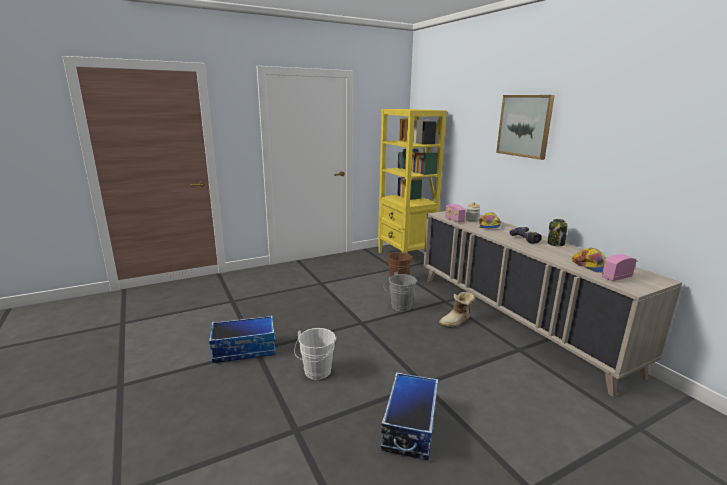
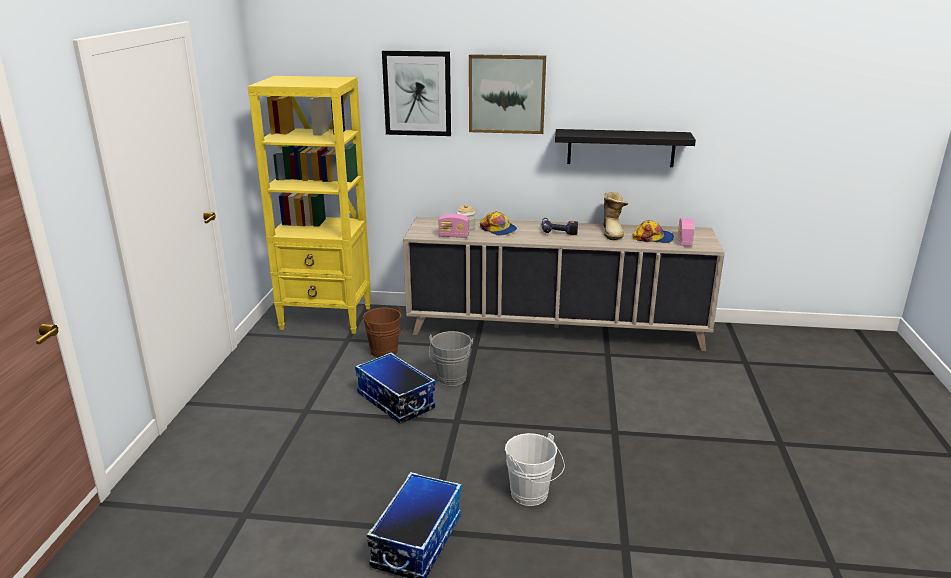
camera: 55 degrees left, 5 degrees up
(409, 426) = (671, 469): storage box -> storage box (394, 401)
(456, 322) = (525, 361): boot -> boot (613, 232)
(475, 123) = (417, 93): none -> picture
(556, 243) = (586, 227): jar -> none
(603, 181) = (621, 148): none -> black shelf

